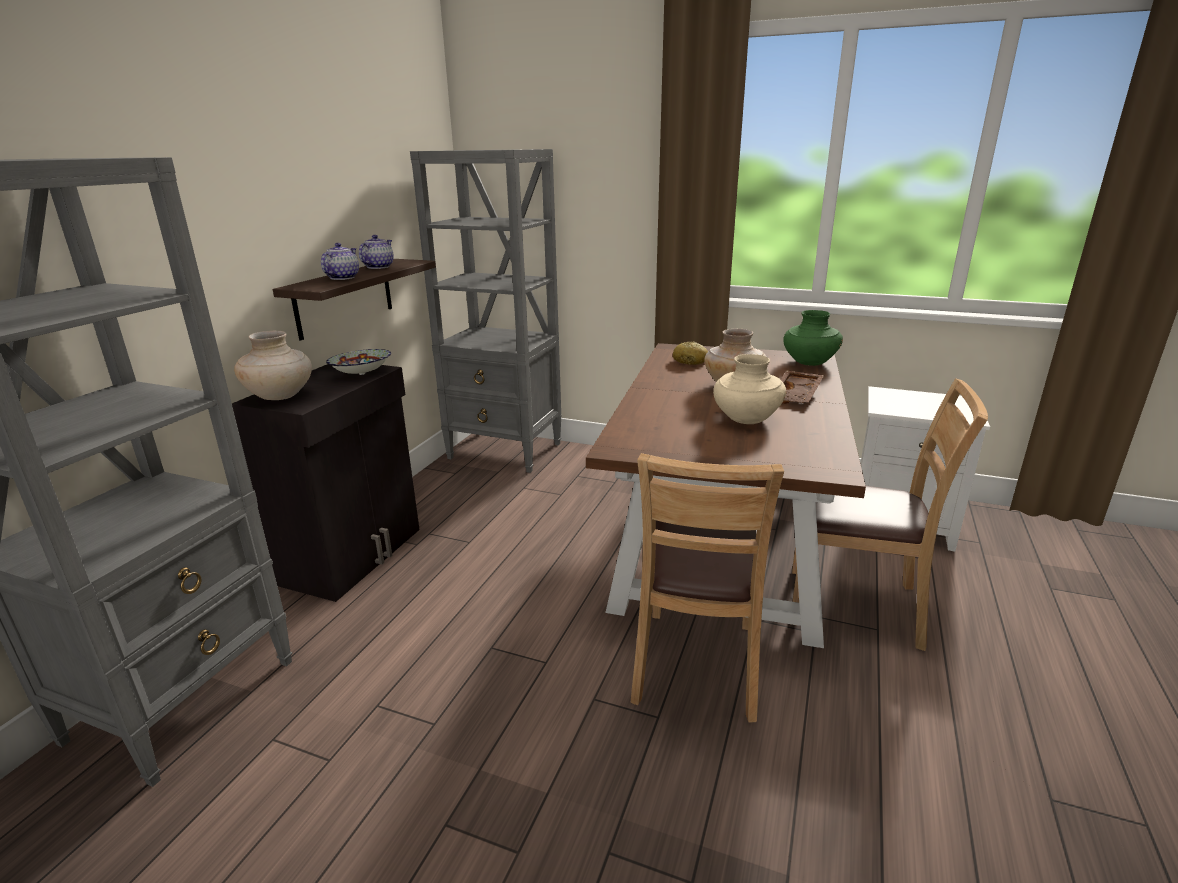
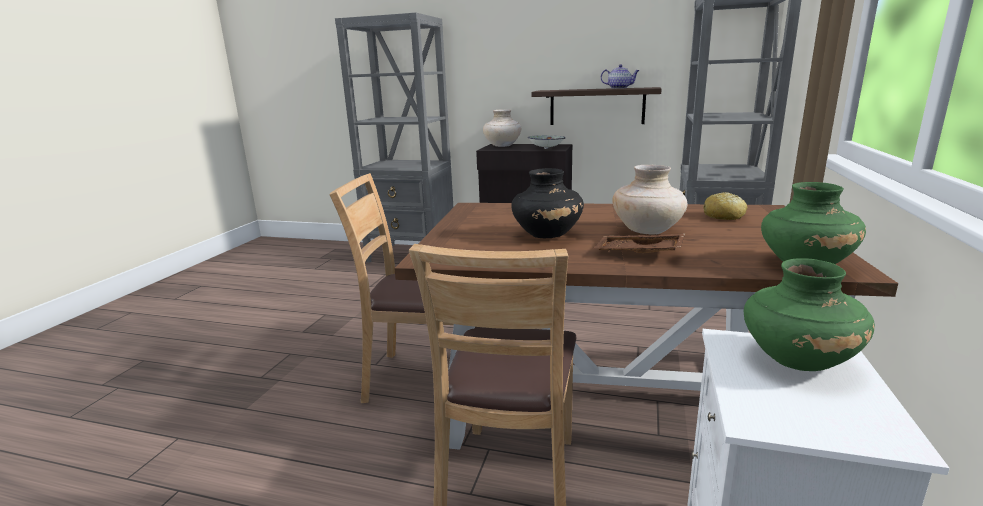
camera: 85 degrees right, 5 degrees down
(342, 277) = (576, 89): teapot -> none
(746, 419) = (546, 235): beige vase -> black vase
(899, 400) = (797, 359): none -> green vase

